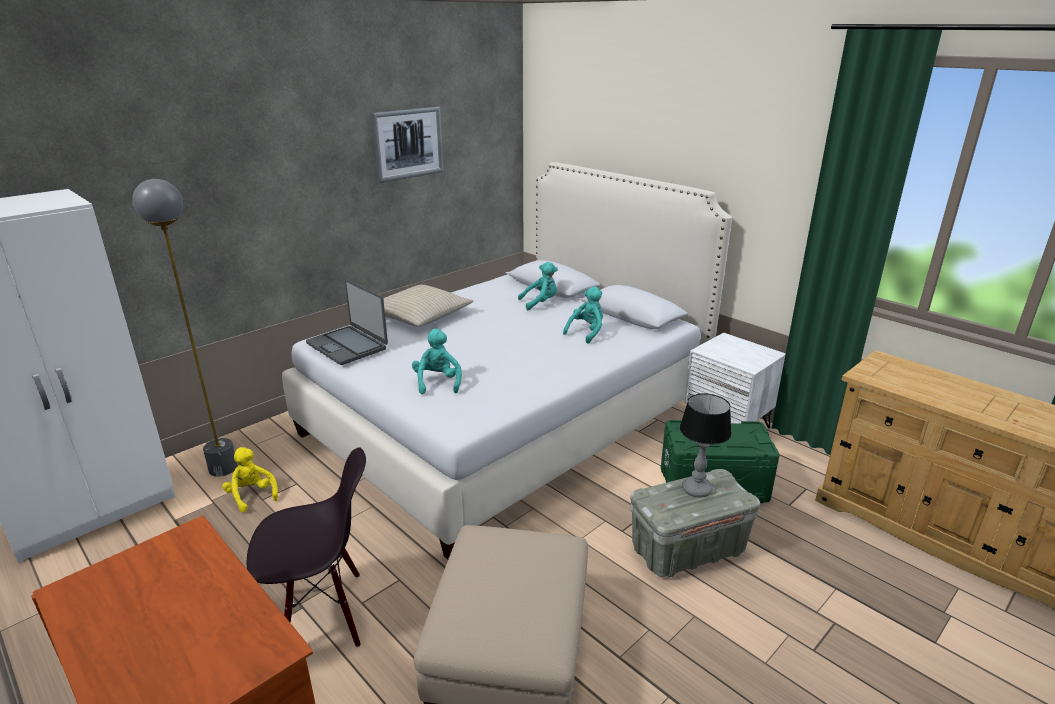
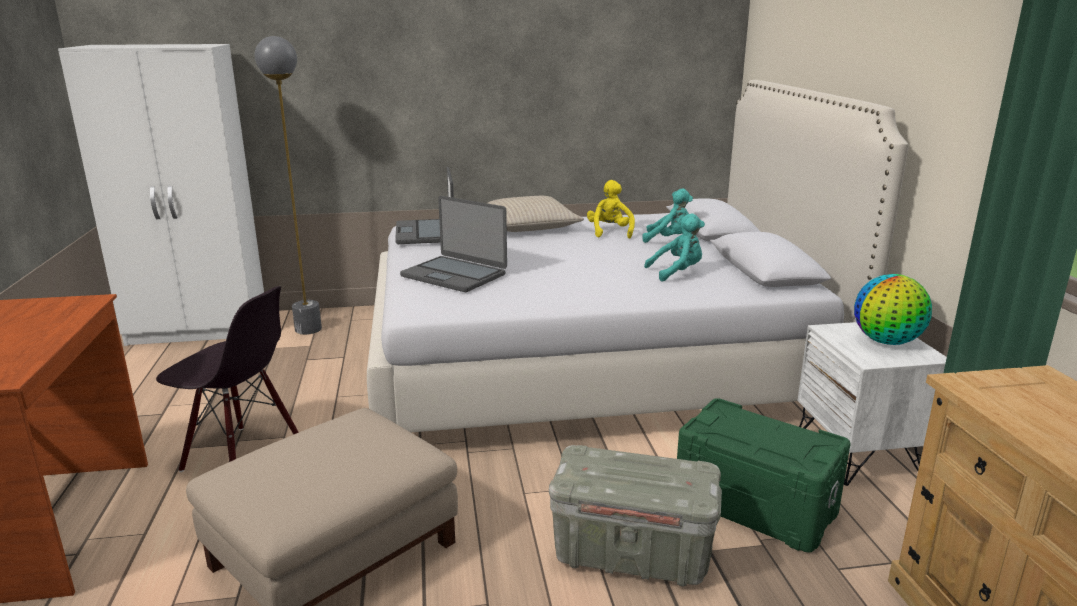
camera: 35 degrees right, 5 degrees down
(252, 496) = (303, 354): yellow plush toy -> yellow plush toy (610, 232)
(408, 143) = (577, 43): picture -> none
(437, 382) = (454, 275): turquoise plush toy -> laptop
(697, 490) = (647, 470): table lamp -> none
(742, 350) = (887, 342): none -> globe

